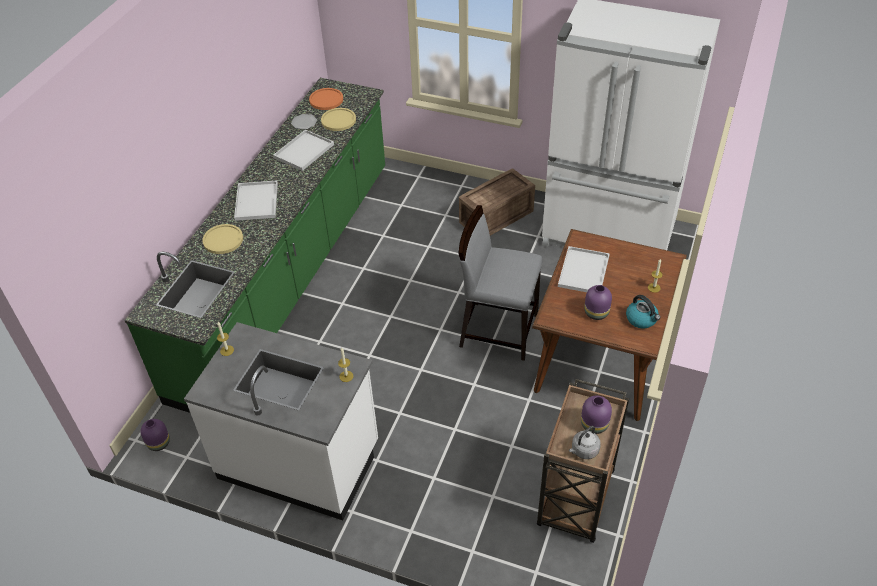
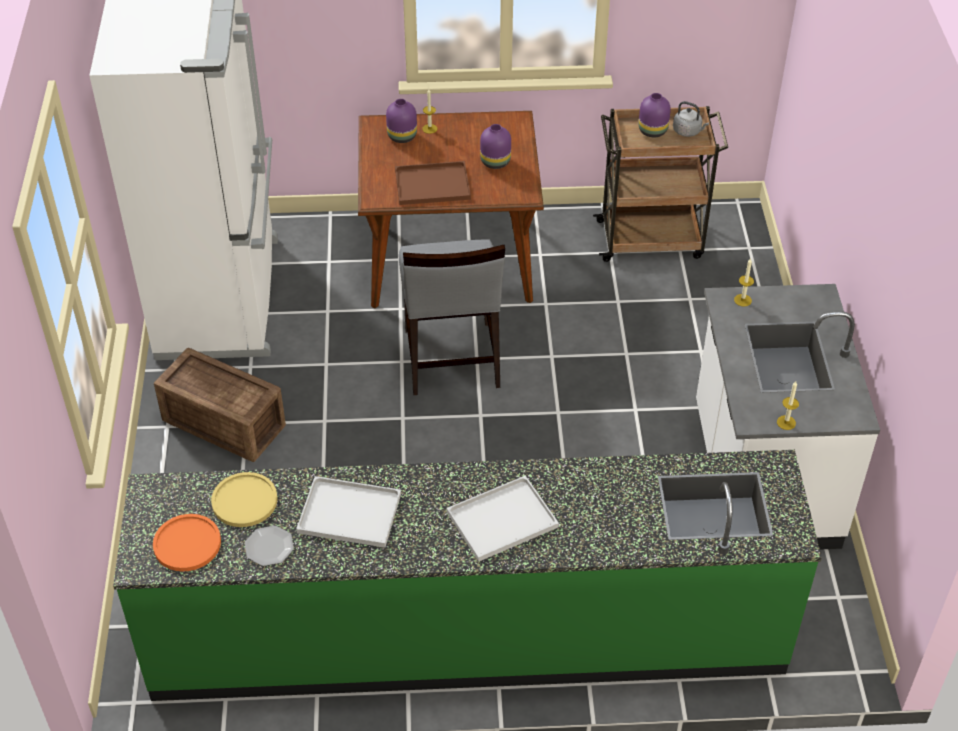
camera: 115 degrees left, 0 degrees up
(158, 443) = (843, 641): purple vase -> purple vase (402, 137)
(223, 240) = (606, 520): yellow plate -> none
(584, 272) = (434, 184): white tray -> brown tray
(642, 319) = (484, 129): kettle -> none

